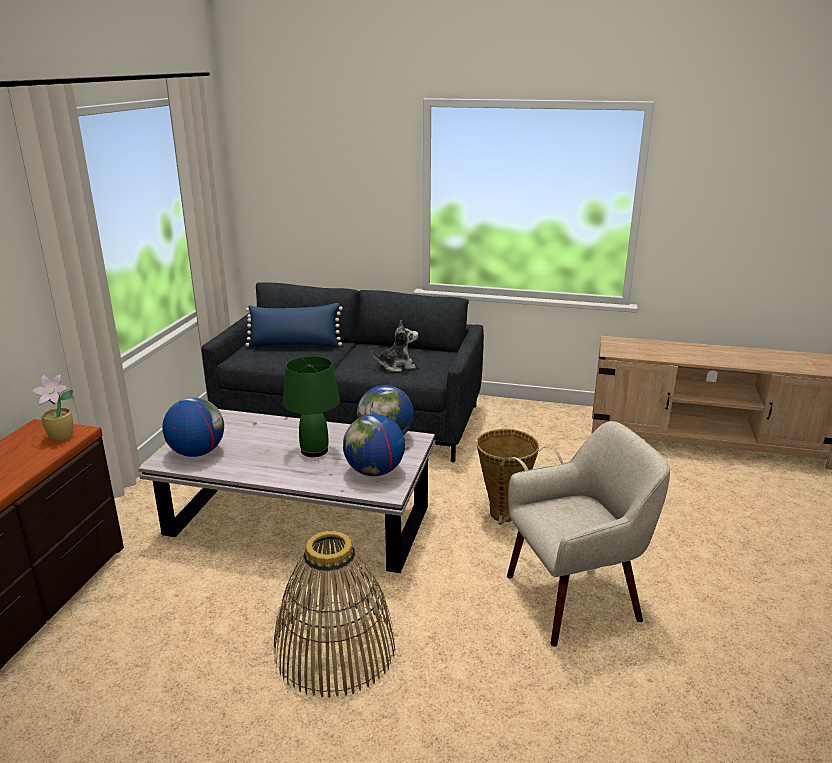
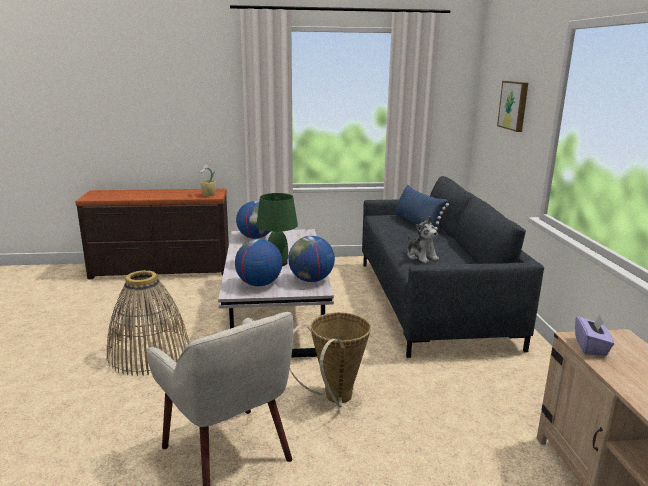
camera: 70 degrees right, 5 degrees down
(336, 183) = (514, 105): none -> picture
(624, 352) = (591, 347): none -> purple tissue box

